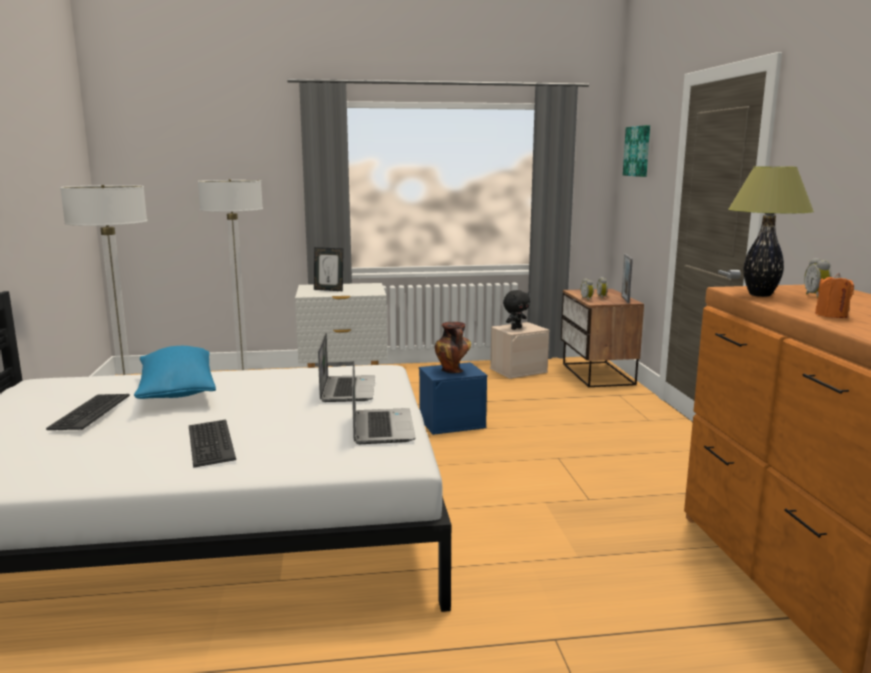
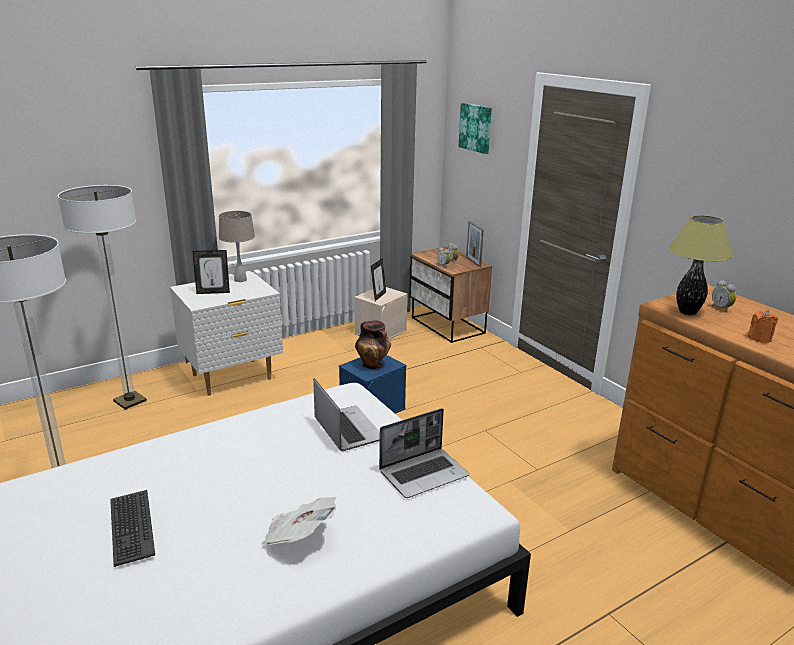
camera: 25 degrees left, 10 degrees up
(177, 391) = (185, 470): blue pillow -> none
(210, 443) = (299, 536): keyboard -> newspaper
(363, 285) = (240, 279): none -> beige table lamp
(381, 427) = (424, 473): laptop -> laptop turned 90 degrees clockwise
(515, 328) = (378, 296): black plush toy -> picture frame

